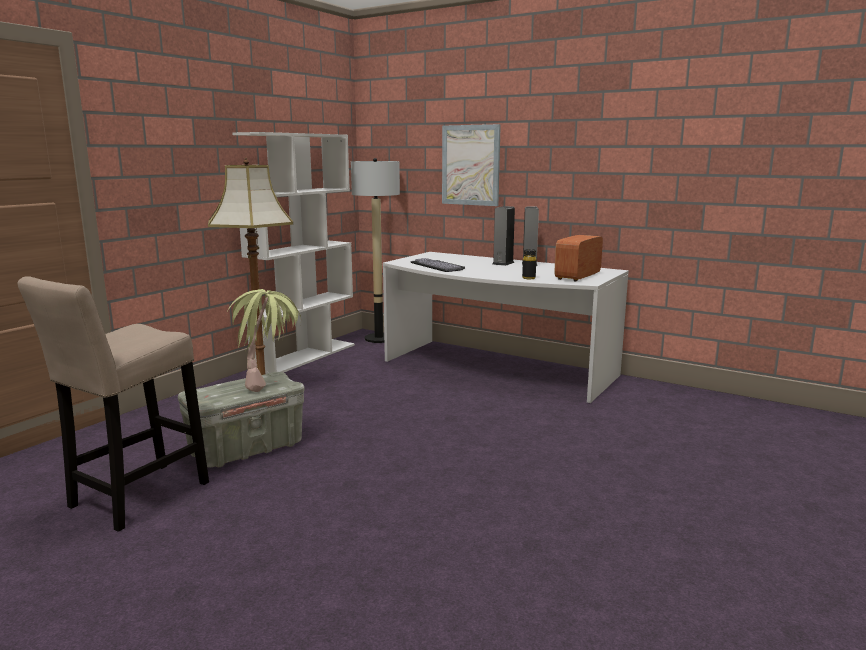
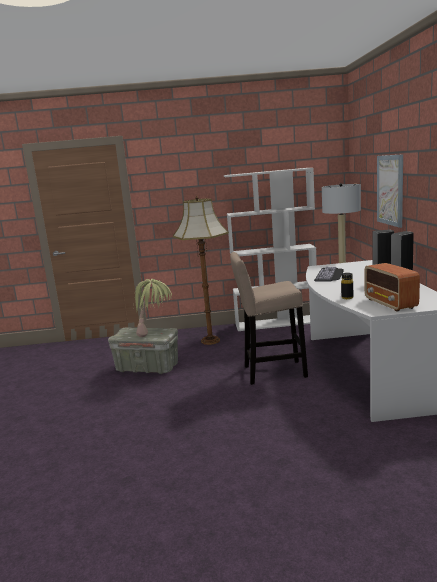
camera: 55 degrees right, 0 degrees up
(134, 498) = (80, 373): beige stool -> beige stool (271, 372)
(577, 276) = (390, 304): radio -> radio turned 105 degrees counterclockwise

